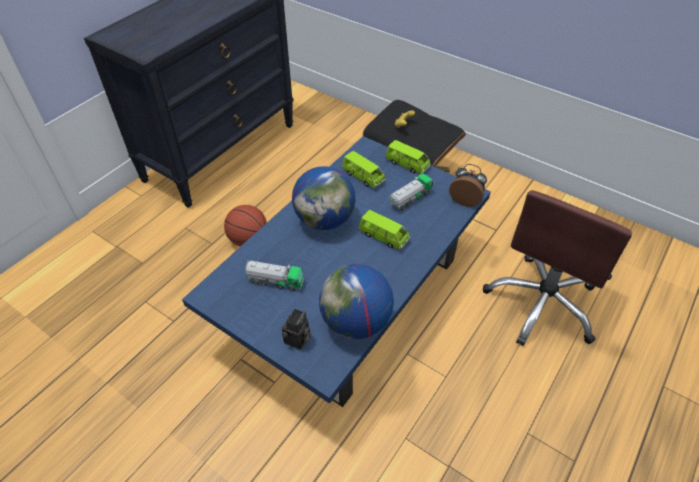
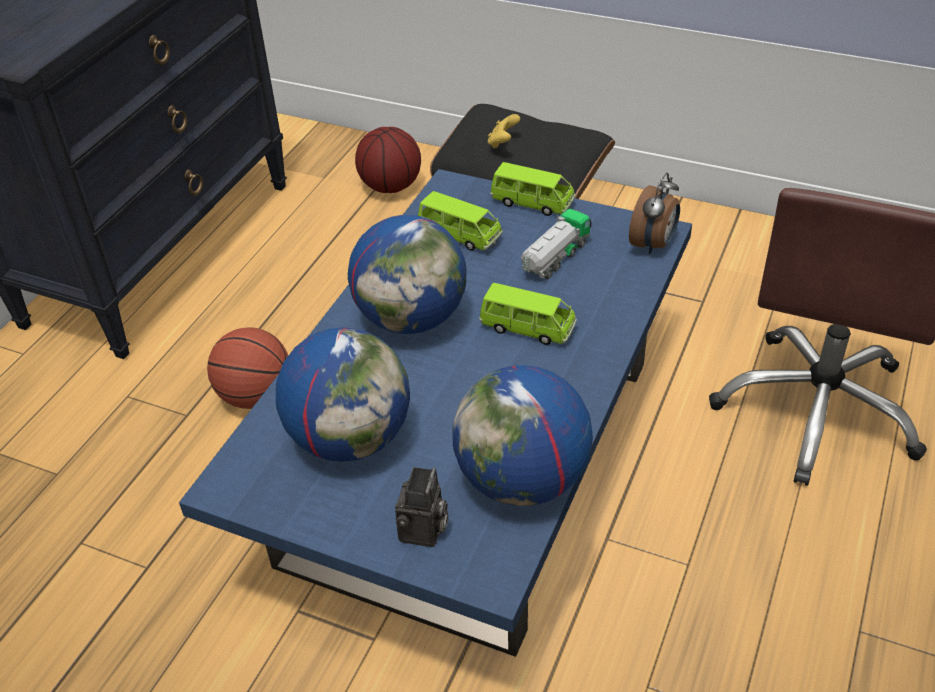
camera: 10 degrees left, 5 degrees down
(275, 281) = (351, 438): toy truck -> globe
(347, 135) = (391, 187): none -> basketball
(465, 200) = (653, 244): alarm clock -> alarm clock turned 105 degrees clockwise

